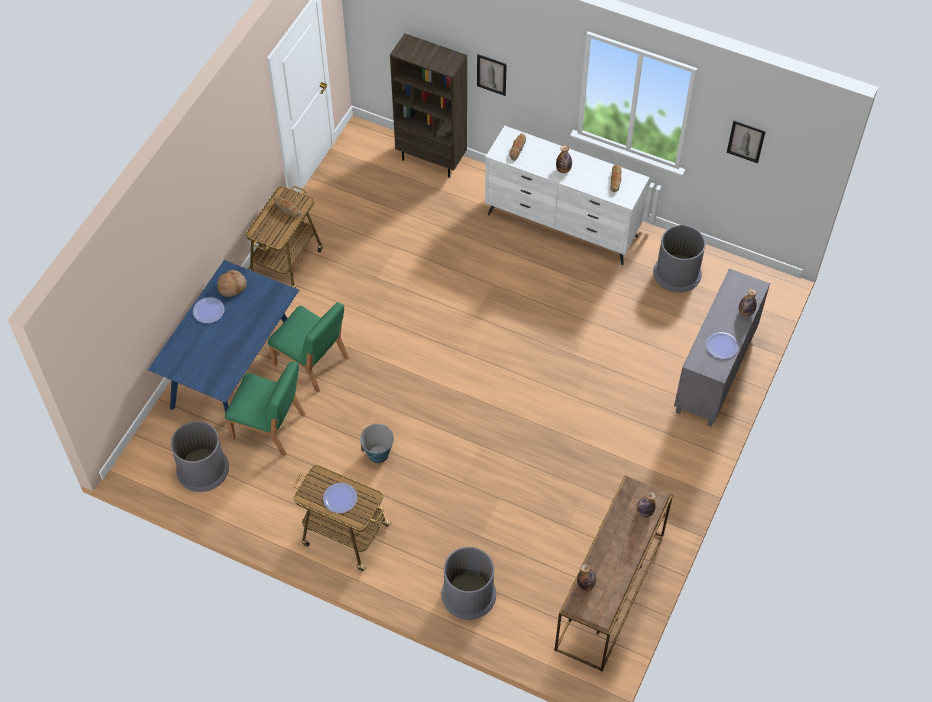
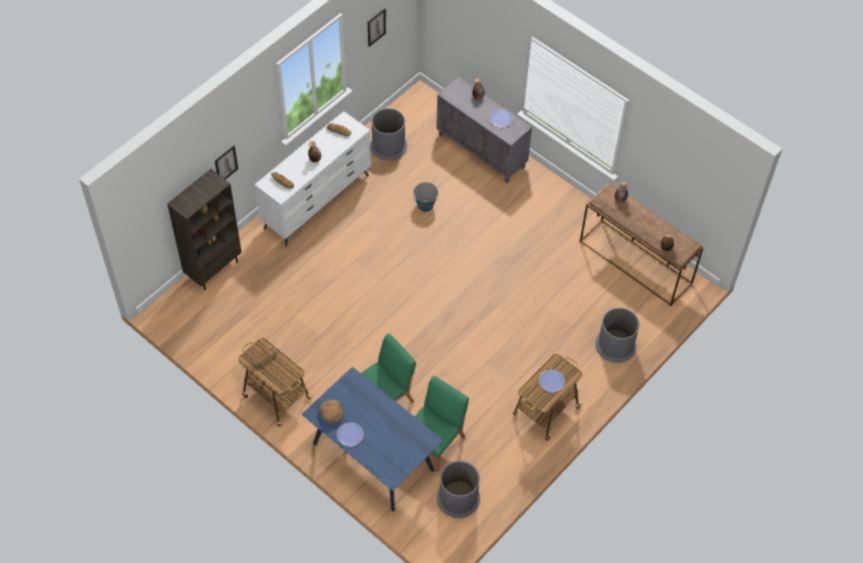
camera: 75 degrees left, 0 degrees up
(378, 454) = (483, 373): bucket -> bucket (425, 205)

